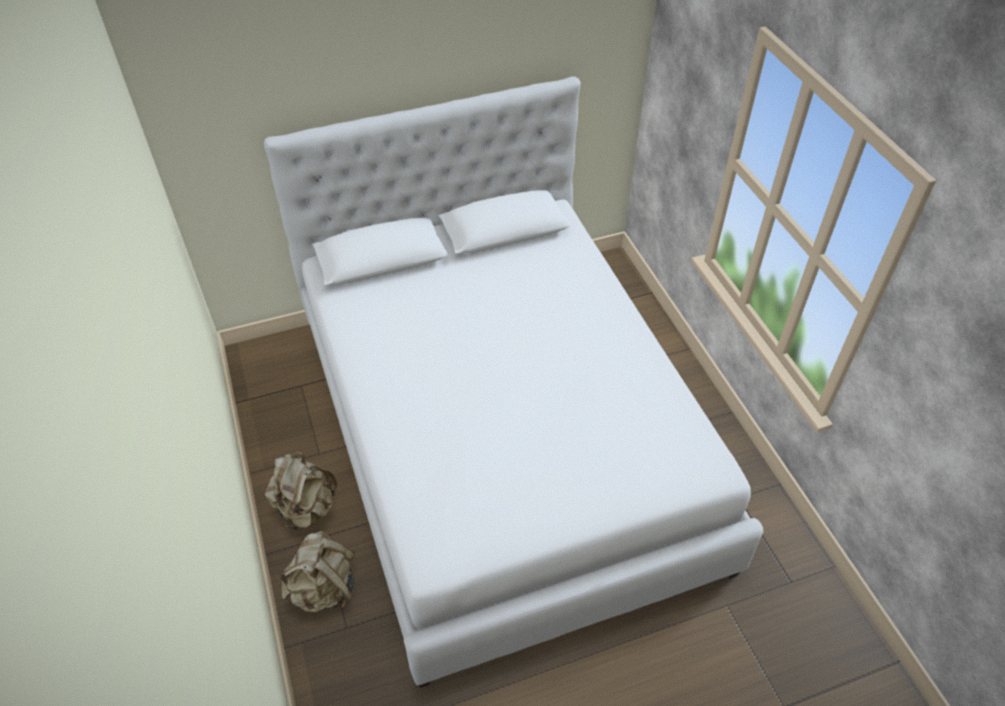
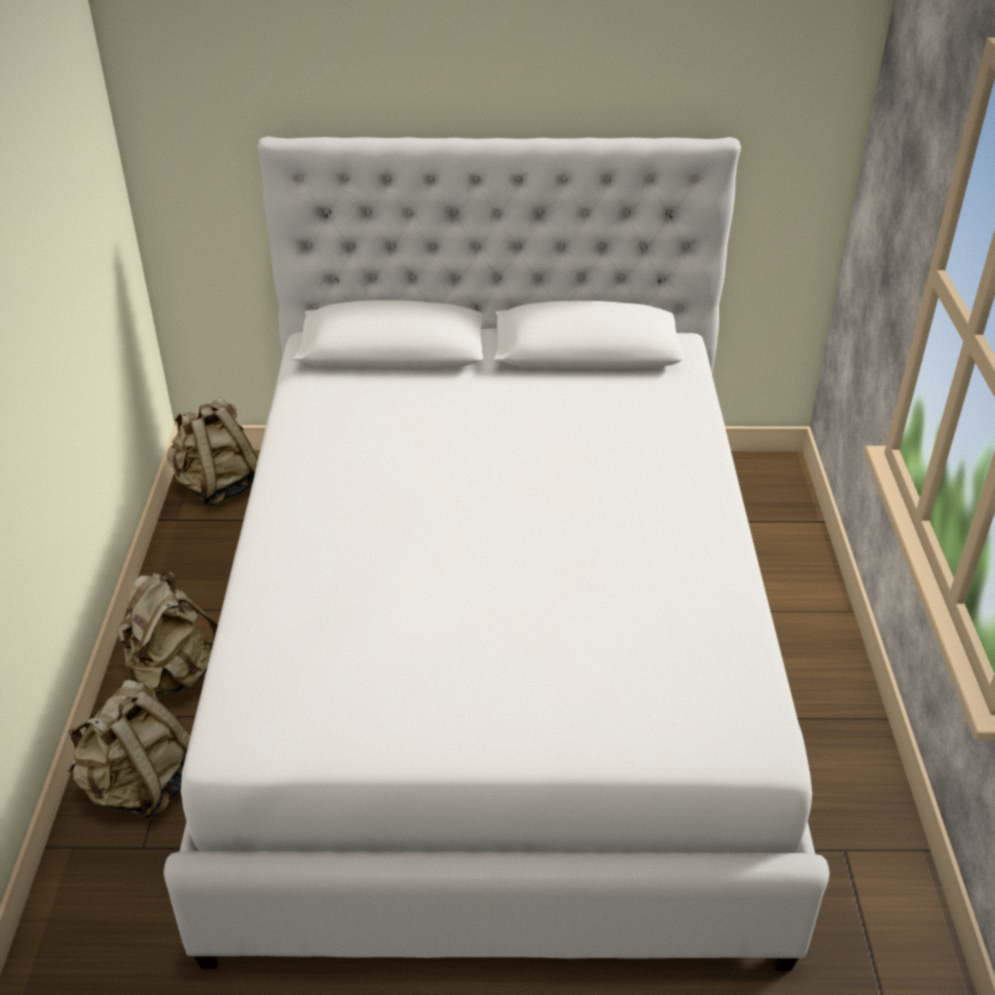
camera: 20 degrees right, 10 degrees down
(265, 367) = (219, 487): none -> beige backpack

